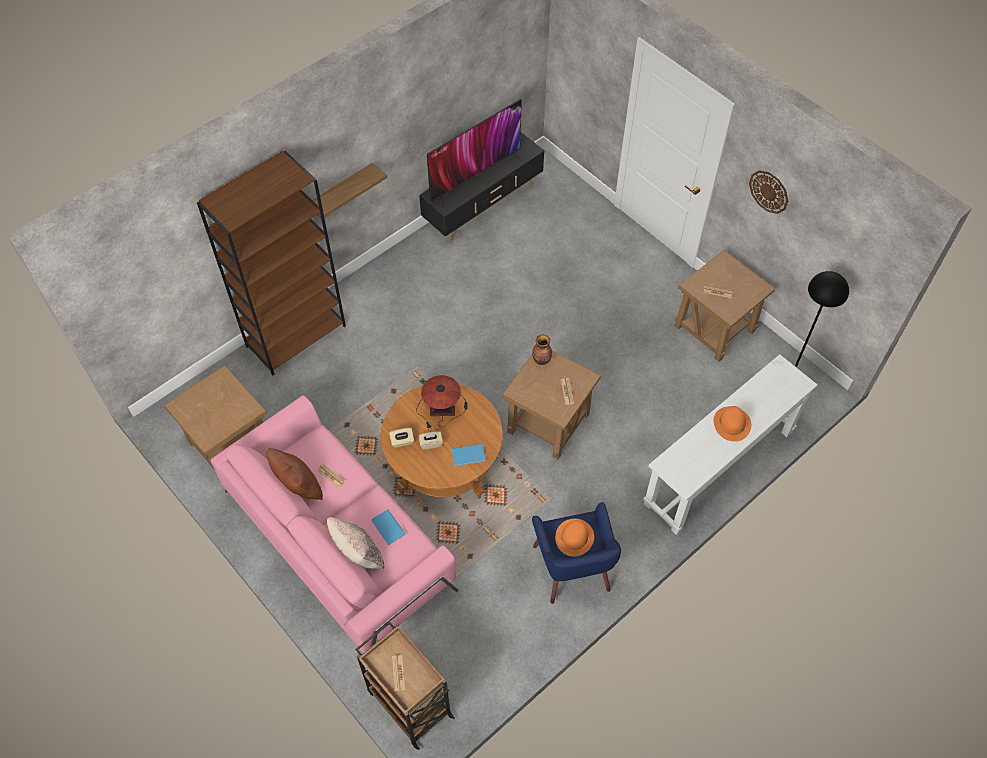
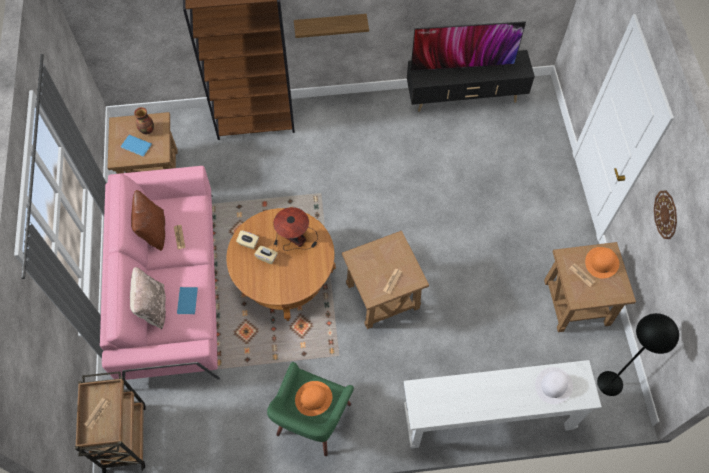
camera: 35 degrees right, 5 degrees up
(469, 455) = (286, 284): blue book -> blue book (136, 146)
(542, 360) = (393, 244): vase -> vase (147, 130)
(572, 568) = (312, 419): blue armchair -> green armchair
(732, 423) = (499, 392): orange hat -> orange hat (601, 262)
(769, 391) = (553, 385): none -> white hat

